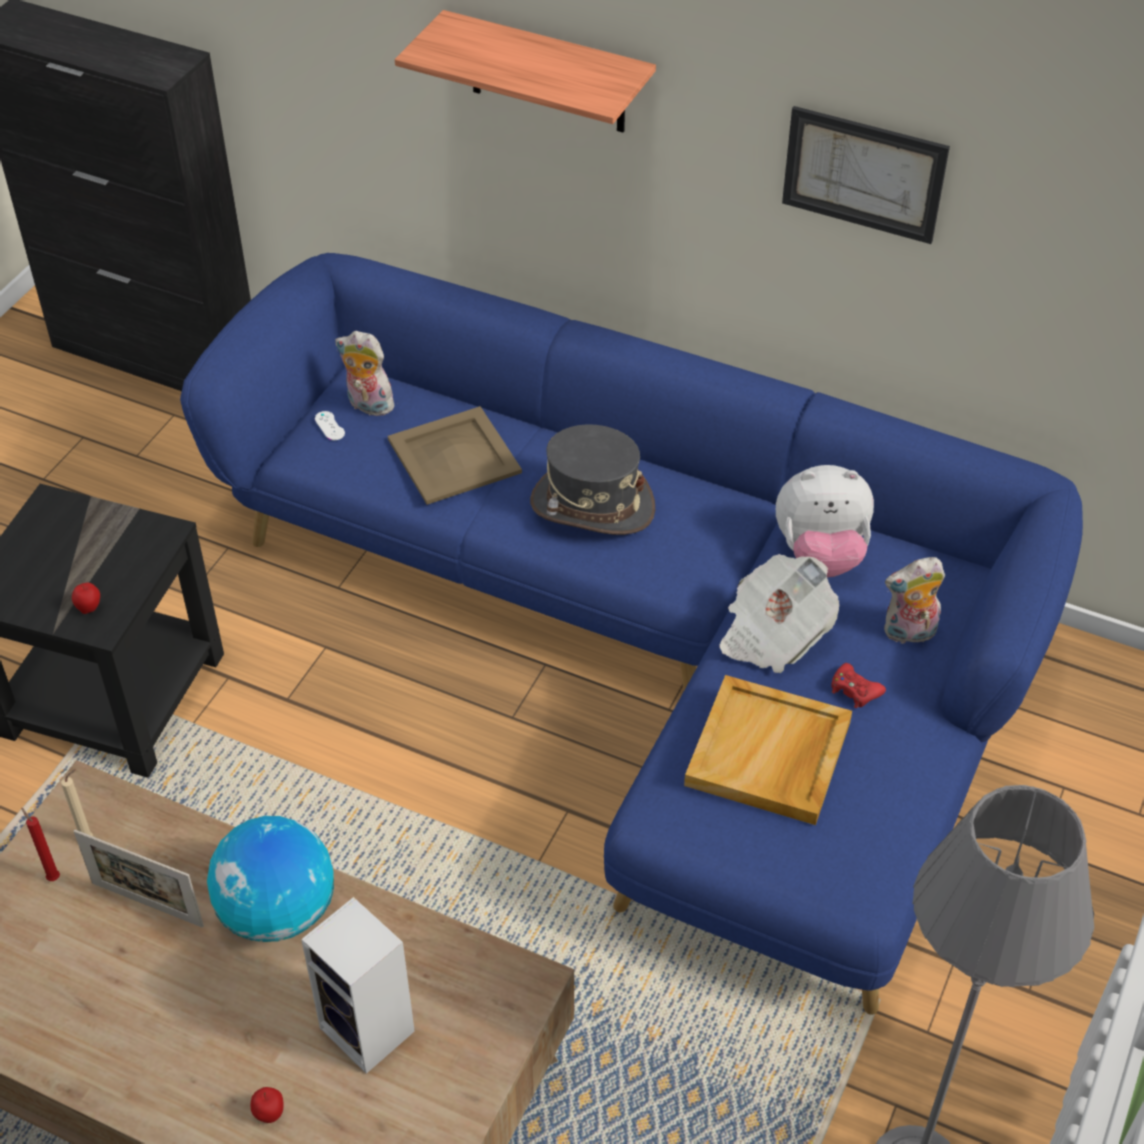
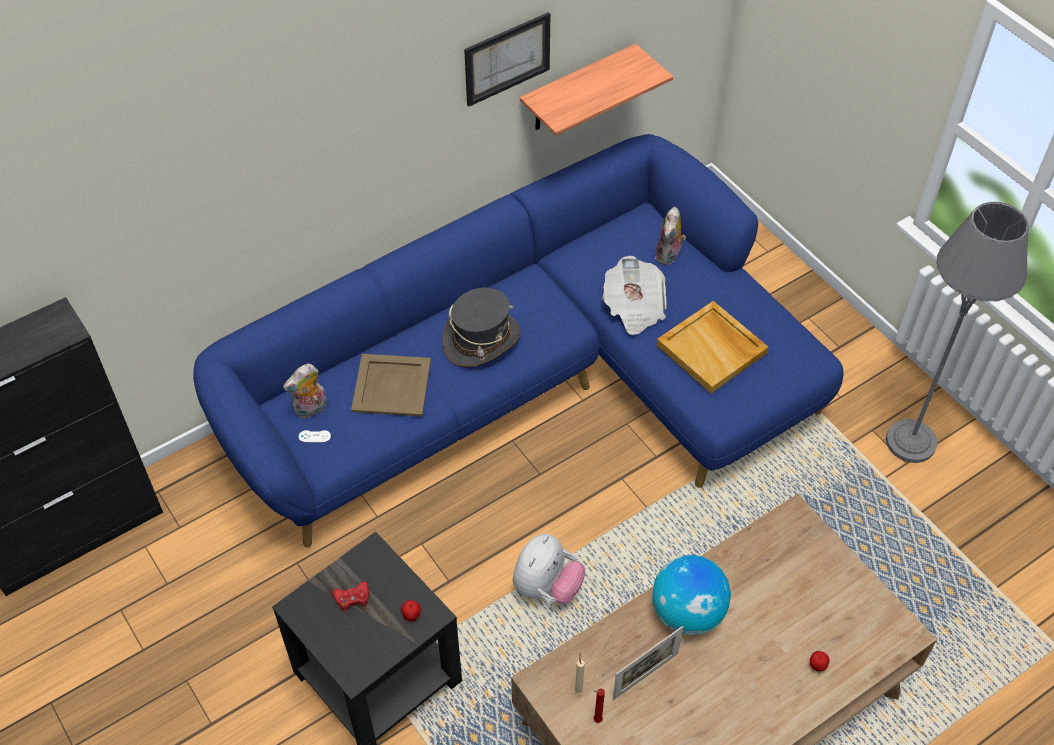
camera: 60 degrees left, 5 degrees up
(371, 1031) = (789, 599): speaker -> none
(548, 74) = (314, 135): shelf -> shelf (577, 89)
(820, 555) = (589, 262): plush toy -> plush toy (546, 587)
(854, 690) = (693, 295): red game controller -> red game controller (352, 599)

